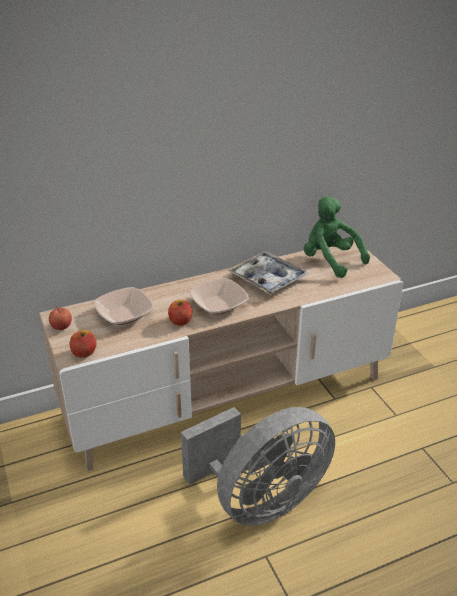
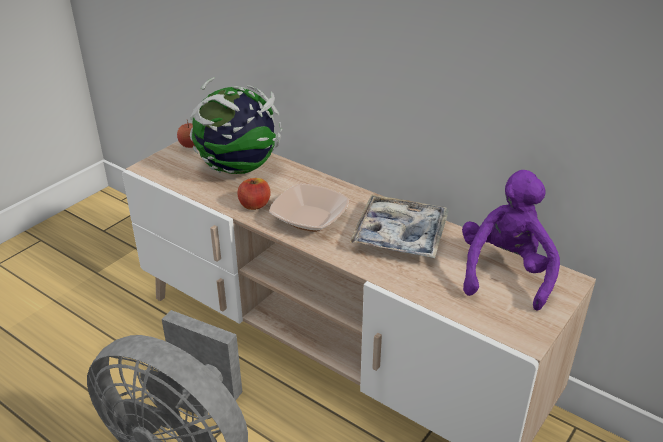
camera: 60 degrees right, 0 degrees up
(84, 353) = (158, 171): apple -> none
(124, 314) = (238, 168): bowl -> globe
(330, 260) = (505, 273): green plush toy -> purple plush toy

